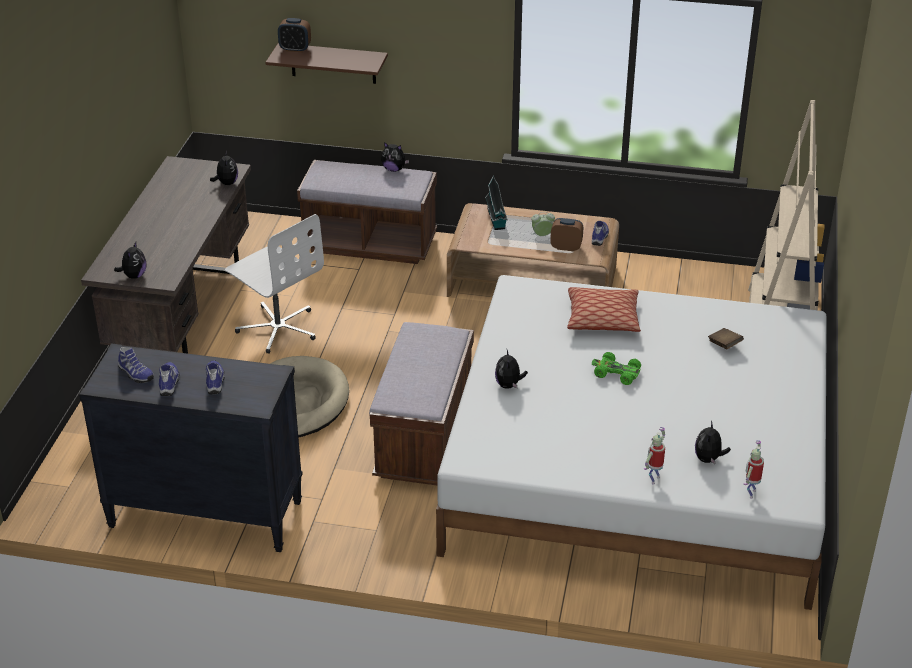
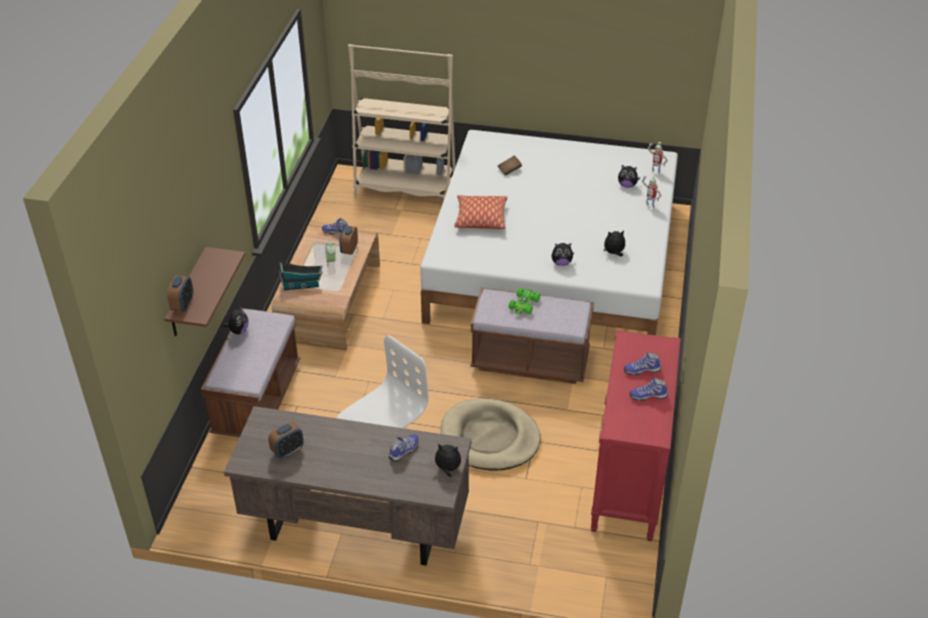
camera: 90 degrees left, 5 degrees up
(135, 374) = (639, 417): shoe -> shoe (404, 451)
(184, 185) = (287, 451): none -> alarm clock
(204, 514) = (628, 481): black dresser -> red dresser
(226, 183) = (288, 419): plush toy -> plush toy (614, 253)
(616, 373) = (544, 216): green toy car -> green toy car (524, 305)

